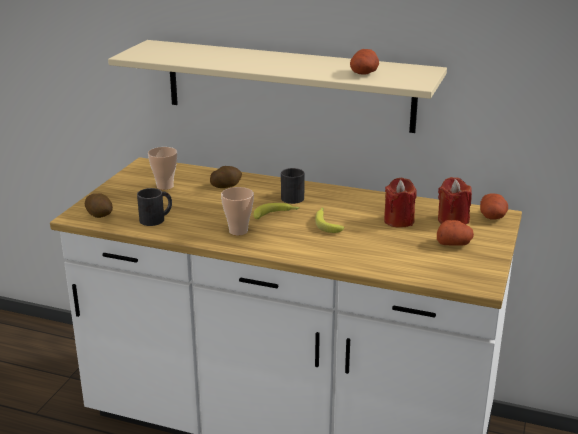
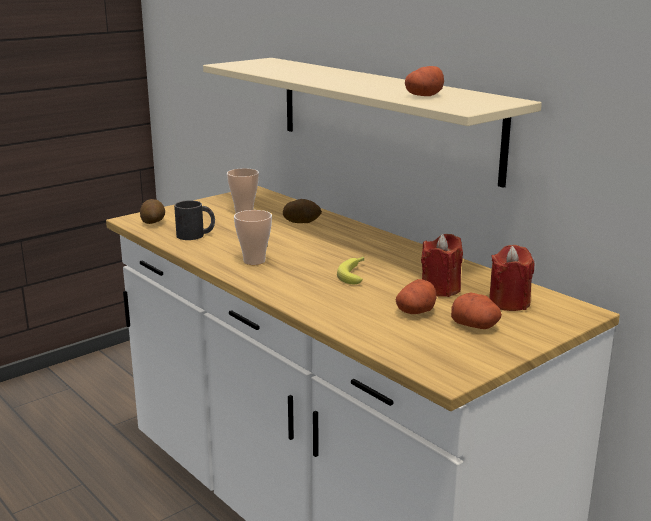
camera: 30 degrees right, 5 degrees down
(276, 215) = (313, 256): banana -> none
(293, 196) = (356, 243): black mug -> none
(492, 217) = (568, 311): potato -> potato (416, 311)

